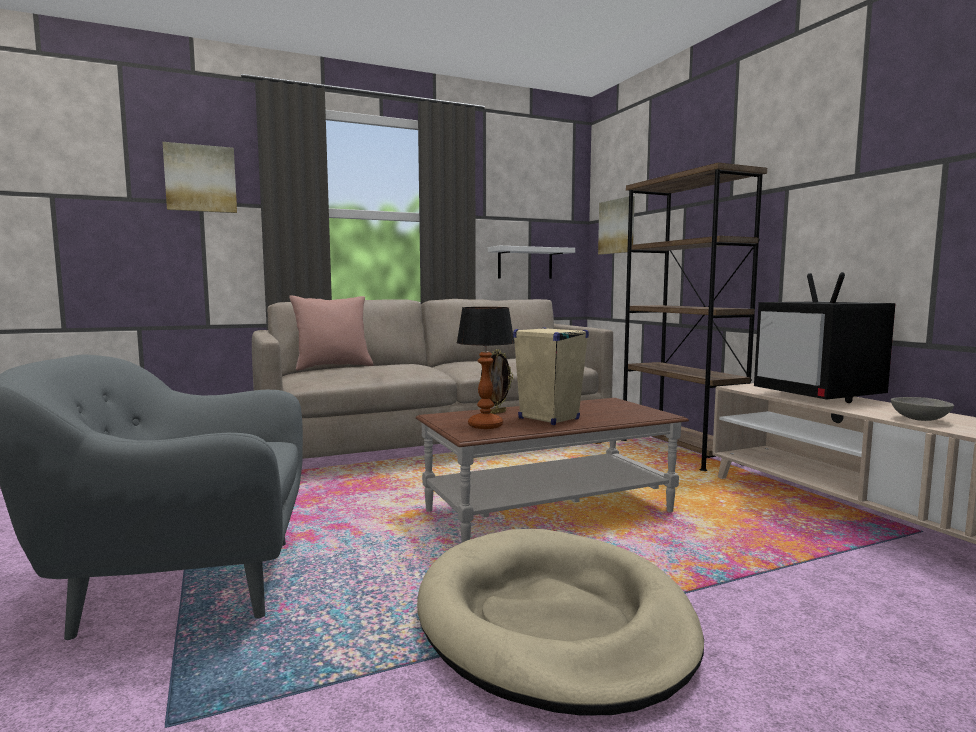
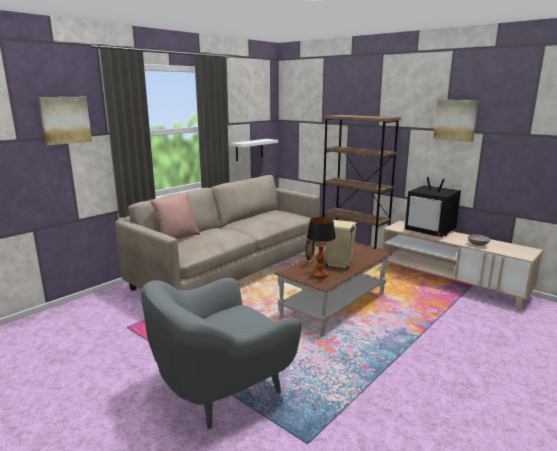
camera: 25 degrees left, 10 degrees up
(553, 622) = (390, 360): beige dog bed -> none
(617, 226) = (301, 127): picture -> picture (455, 120)

